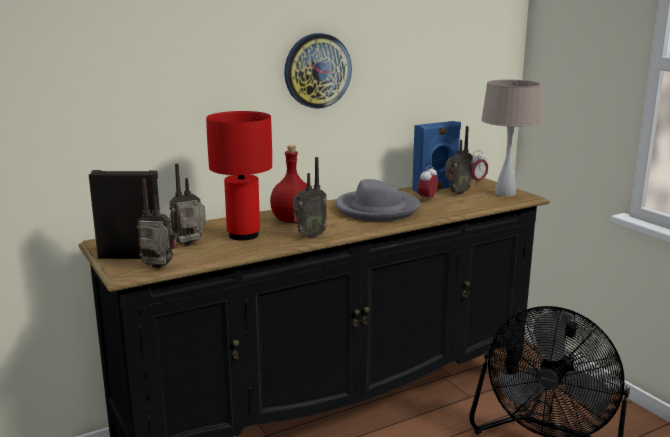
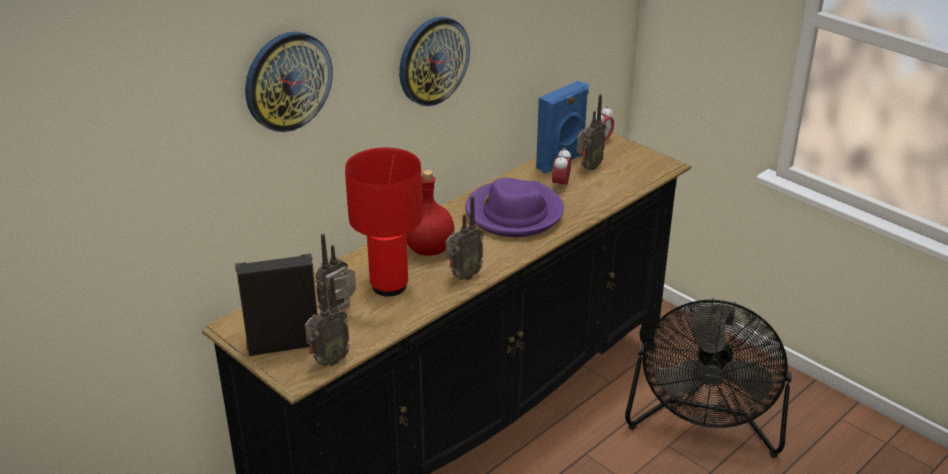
camera: 15 degrees left, 15 degrees up
(157, 268) = (328, 361): radio -> radio turned 150 degrees clockwise
(176, 47) = (287, 81): none -> wall clock
(377, 209) = (514, 213): grey hat -> purple hat
(505, 193) = (642, 161): beige table lamp -> none

